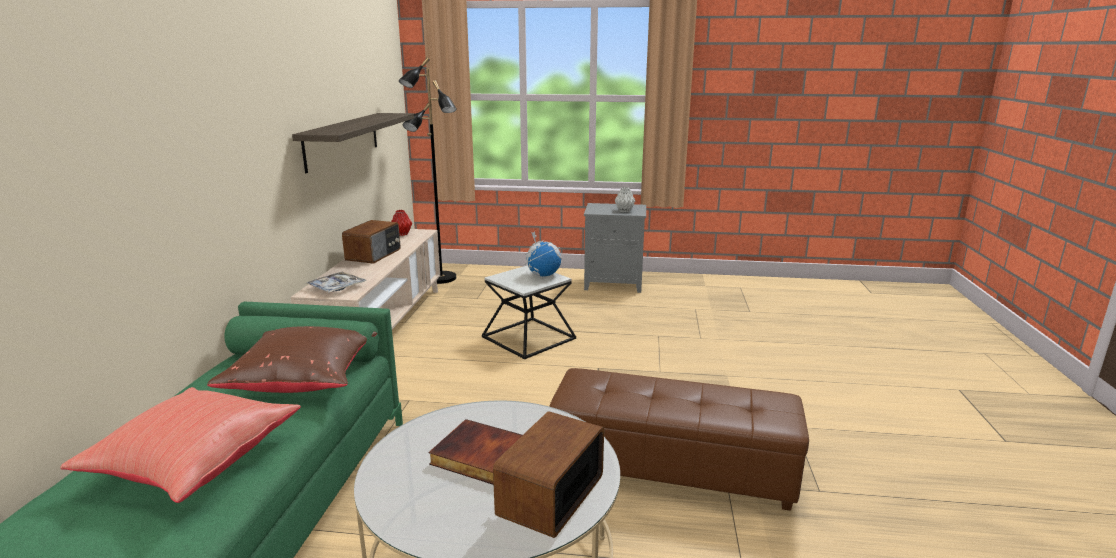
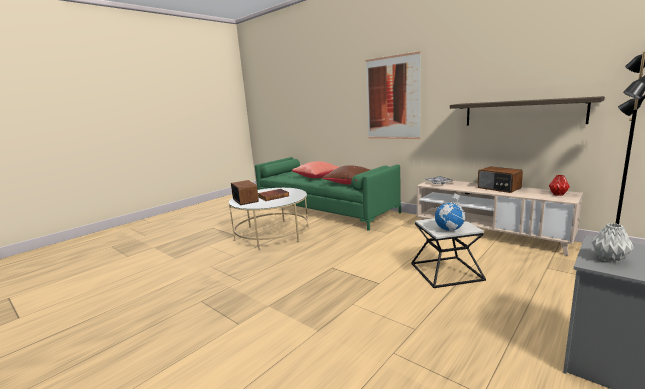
camera: 125 degrees right, 5 degrees down
(191, 133) = (392, 98): none -> picture
(672, 467) = (267, 272): brown ottoman -> none

